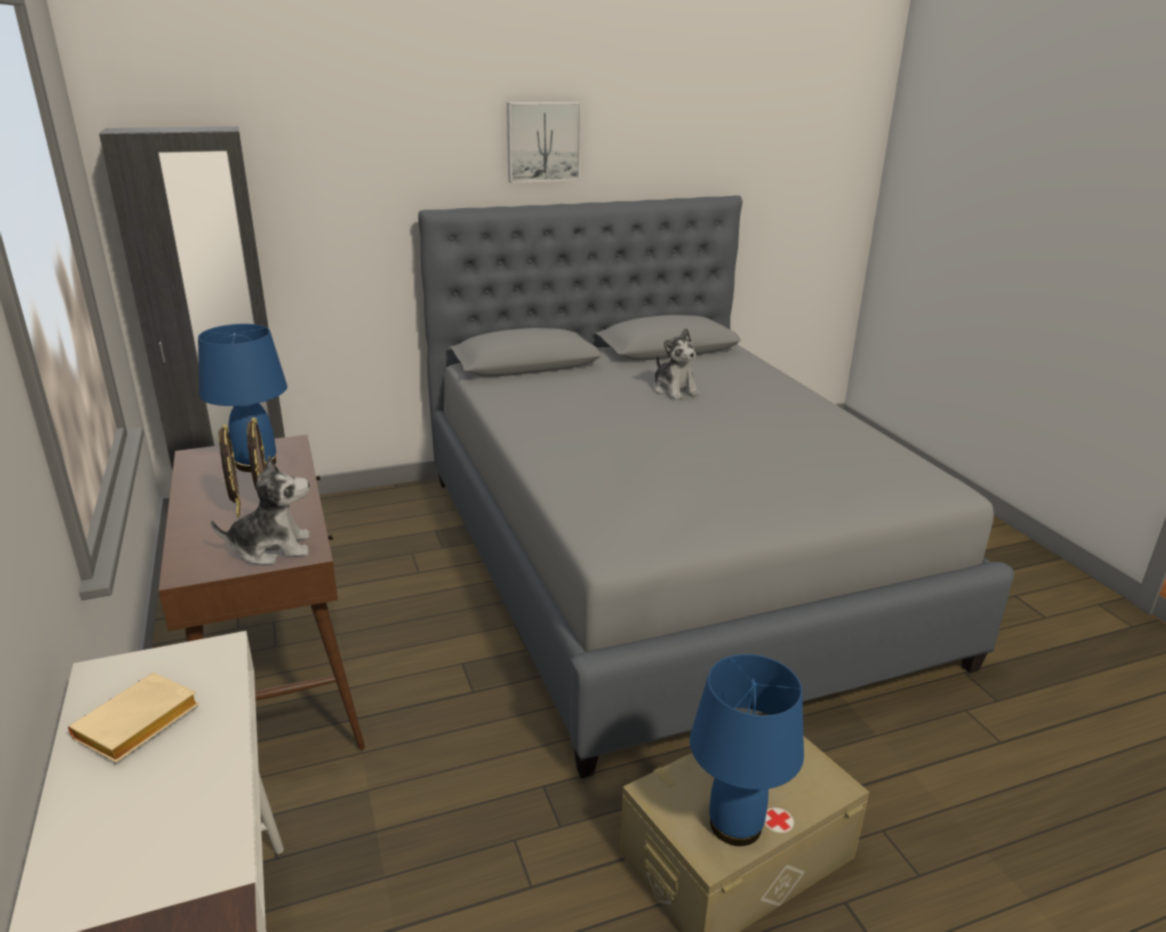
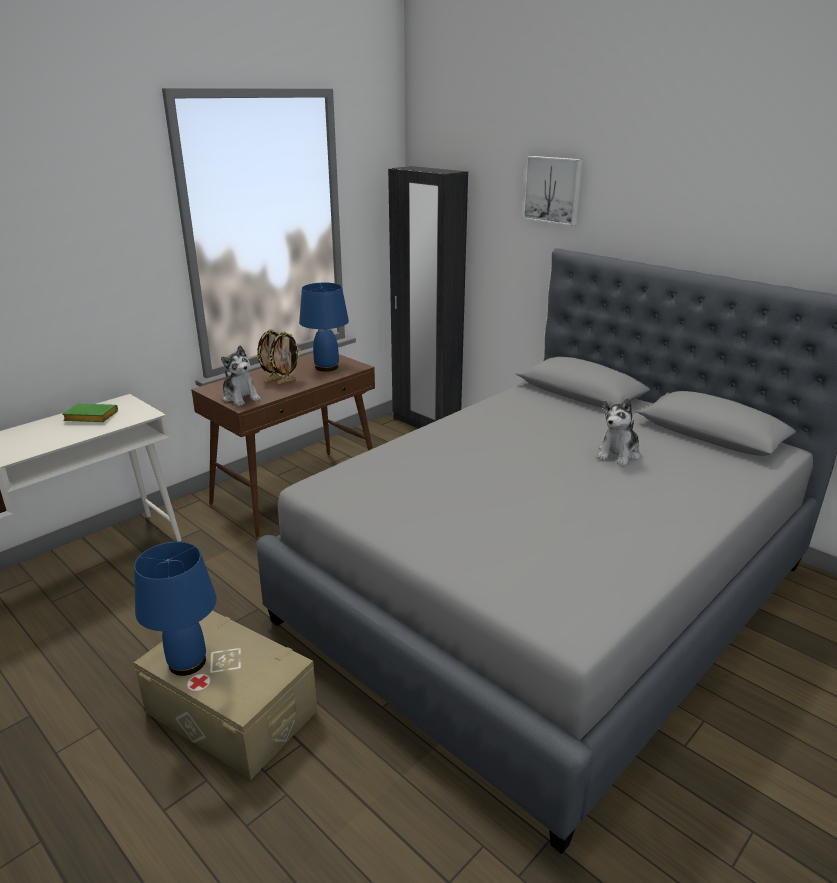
camera: 65 degrees right, 0 degrees up
(136, 726) = (89, 417): beige book -> green book
(543, 141) = (671, 208): picture -> picture (553, 190)

